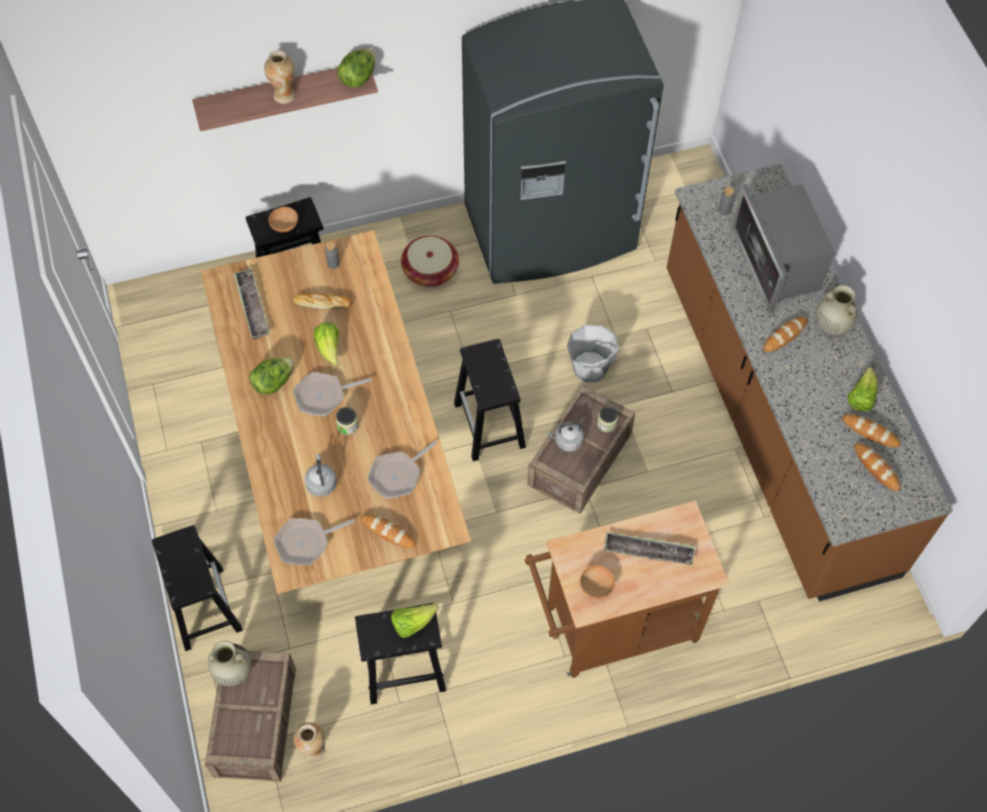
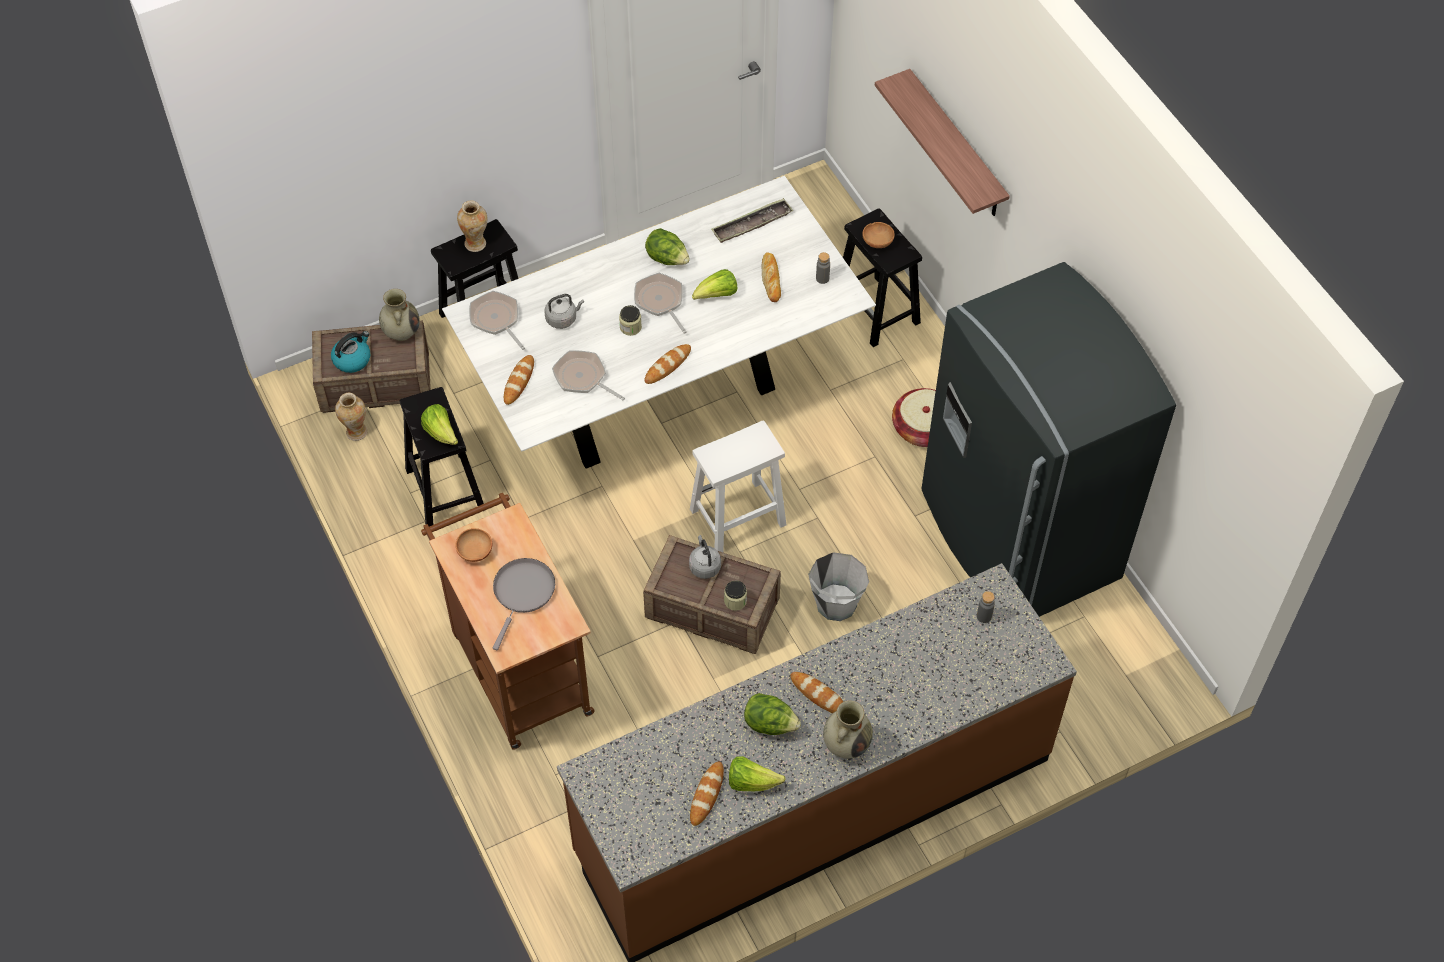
camera: 80 degrees right, 5 degrees down
(254, 724) = (352, 359): none -> kettle
(284, 95) = (938, 137): vase -> vase (476, 244)
(341, 463) = (662, 394): brown dining table -> white dining table
(358, 77) = (983, 191): lettuce -> lettuce (770, 724)
(490, 426) = (736, 518): black stool -> white stool
(648, 551) = (522, 593): tray -> grey frying pan
(777, 263) = (921, 679): microwave -> none
(876, 468) = (660, 804): bread -> bread (667, 366)

